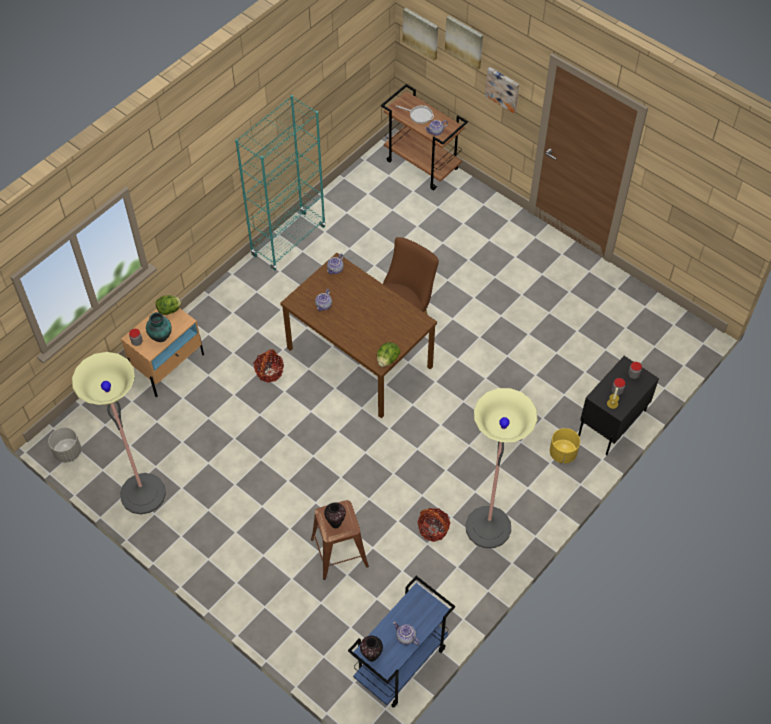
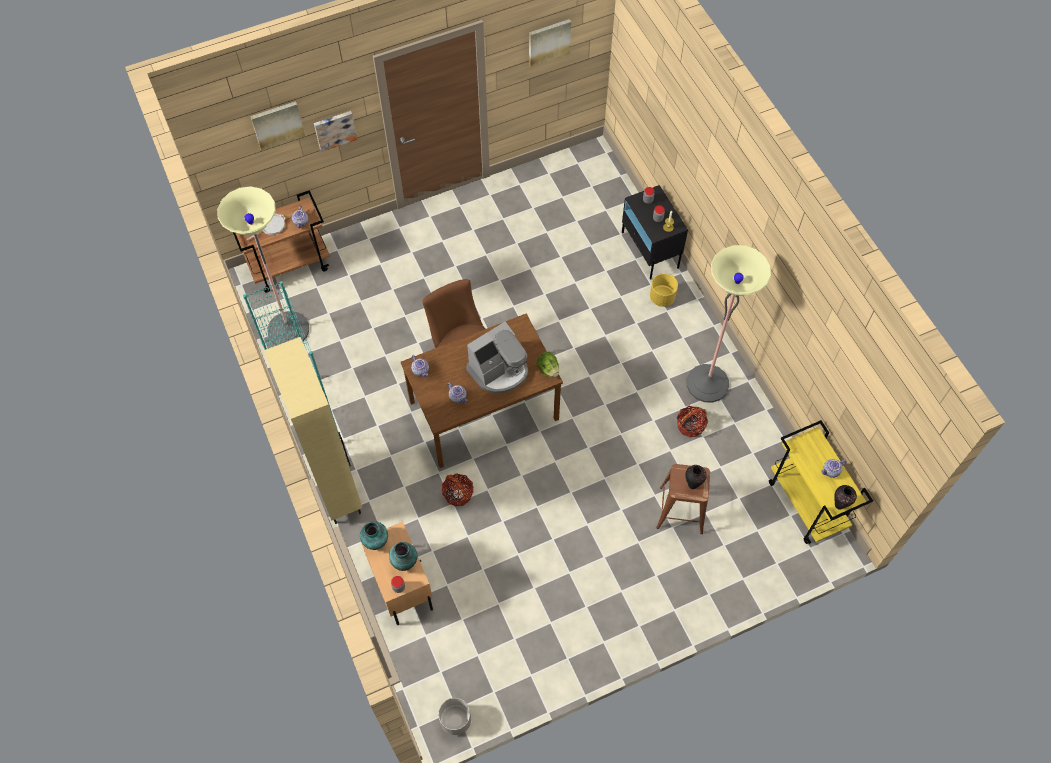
camera: 65 degrees left, 5 degrees up
(143, 494) = (540, 661): floor lamp -> floor lamp (288, 330)
(169, 310) = (375, 542): lettuce -> vase
(232, 286) = (336, 489): none -> beige cabinet
(366, 324) = (499, 371): none -> coffee machine
(400, 664) = (807, 504): blue cart -> yellow cart
(421, 33) = (225, 159): picture -> picture (548, 42)

